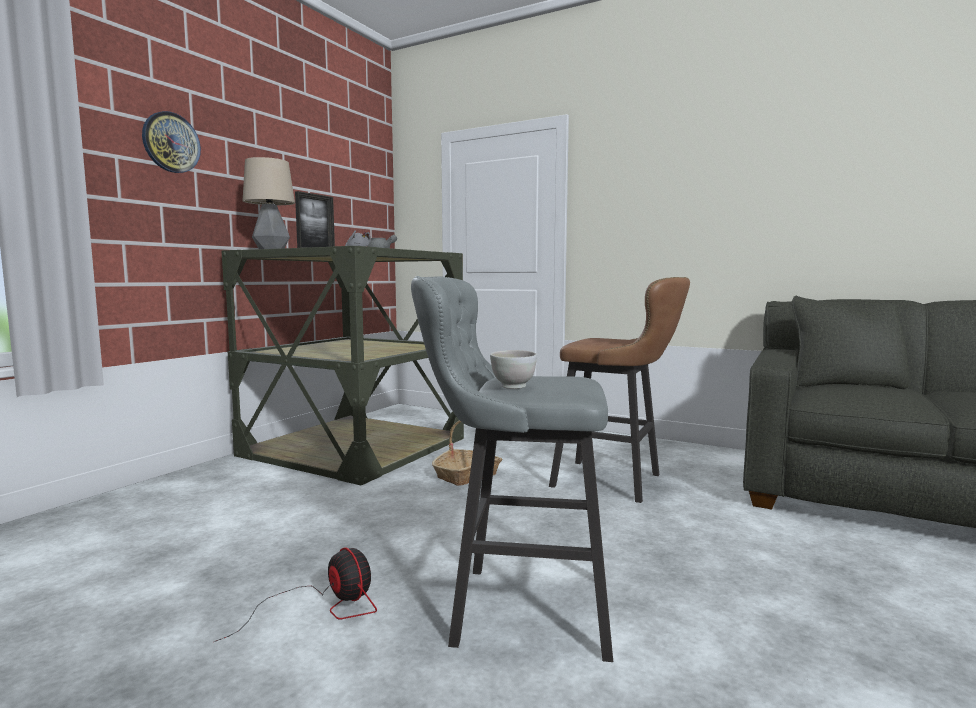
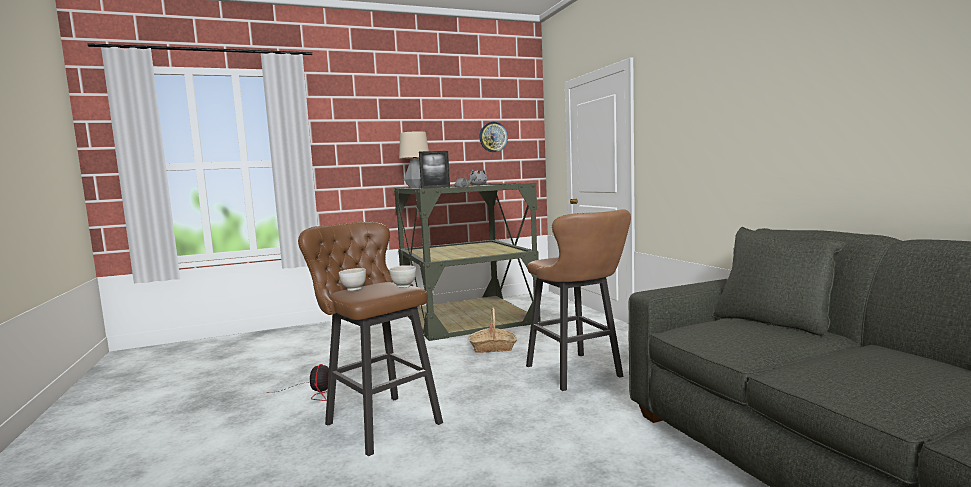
camera: 40 degrees right, 0 degrees up
(171, 142) = (365, 130): wall clock -> wall clock (493, 137)
(510, 607) = (376, 418): grey stool -> brown stool
(570, 376) = (403, 286): none -> white bowl

